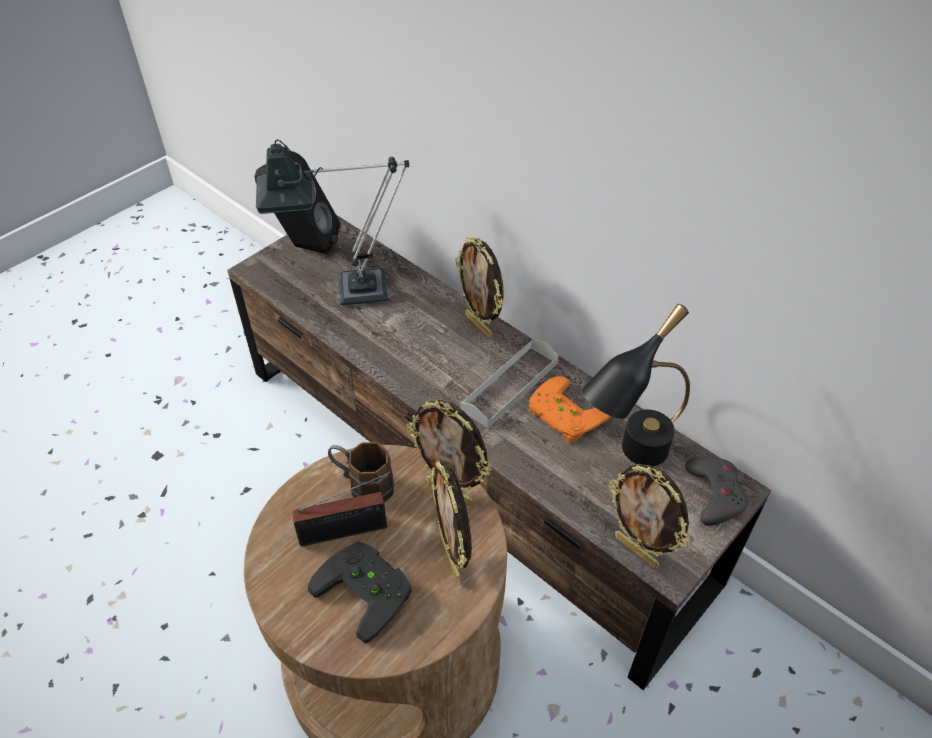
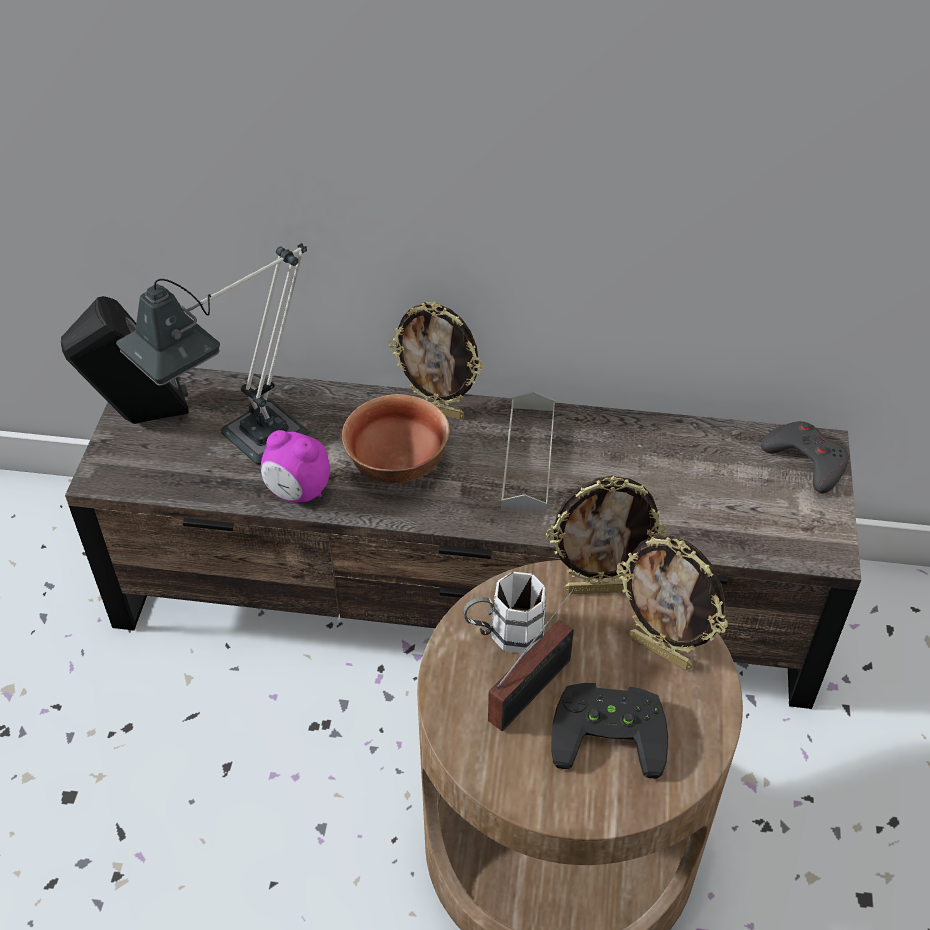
camera: 35 degrees left, 0 degrees up
(349, 333) = (298, 492): none -> alarm clock
(363, 485) = (504, 634): brown mug -> white mug
(422, 348) = (397, 466): none -> bowl
(562, 416) = (607, 461): orange game controller -> none
(628, 459) = (705, 470): black table lamp -> none
(637, 551) = (788, 551): picture frame -> none

